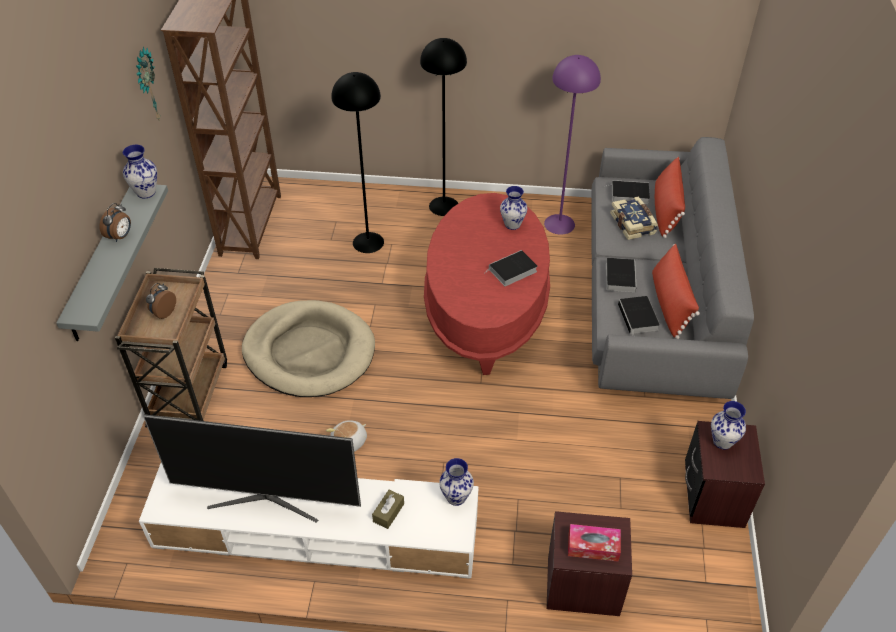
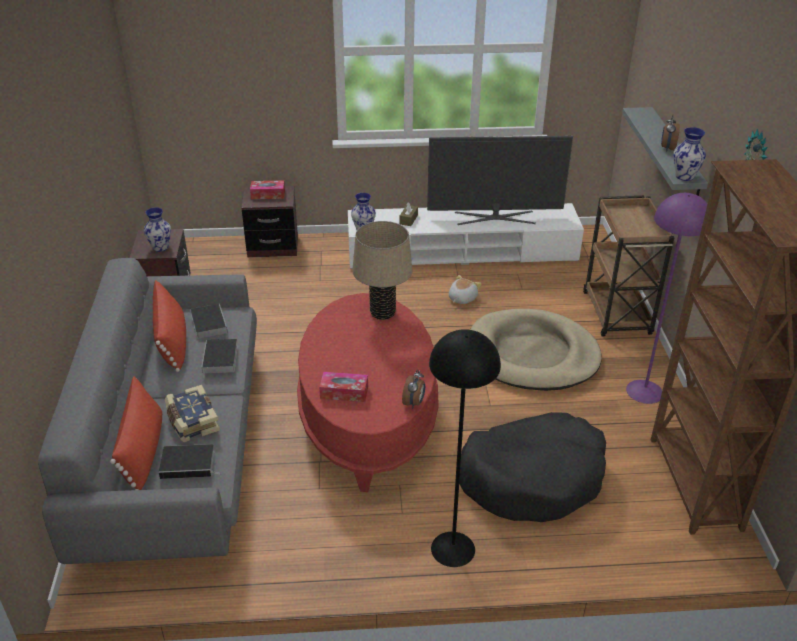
camera: 170 degrees right, 10 degrees down
(163, 312) = (632, 222): alarm clock -> alarm clock (414, 402)
(368, 242) = (532, 478): black floor lamp -> black dog bed
(465, 298) = (382, 313): none -> beige table lamp
(512, 224) = (344, 392): vase -> tissue box
(512, 271) = (338, 342): book -> none
(559, 224) = (283, 540): purple floor lamp -> purple floor lamp (644, 391)

